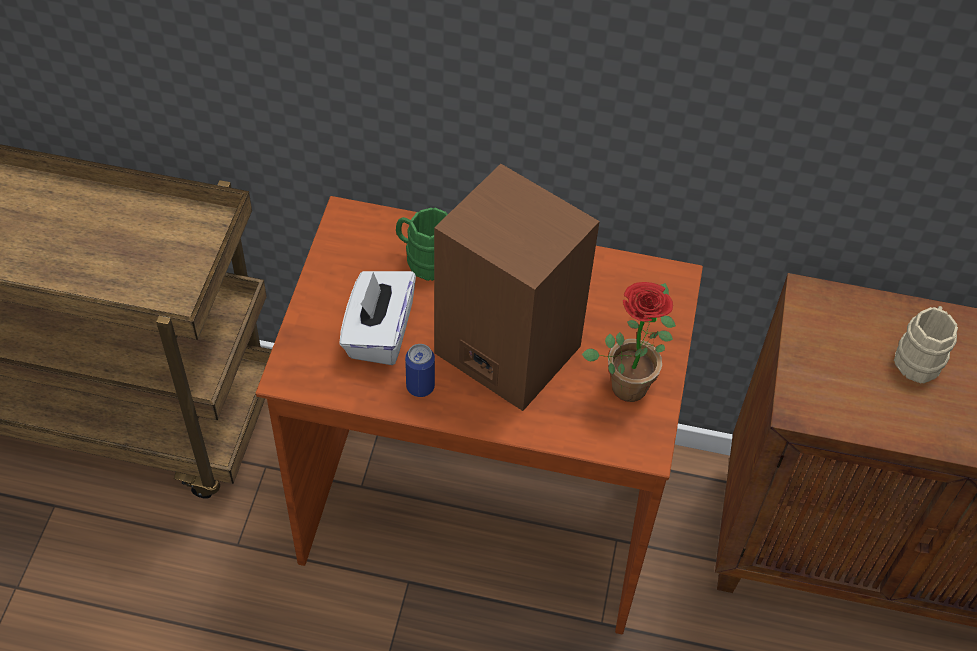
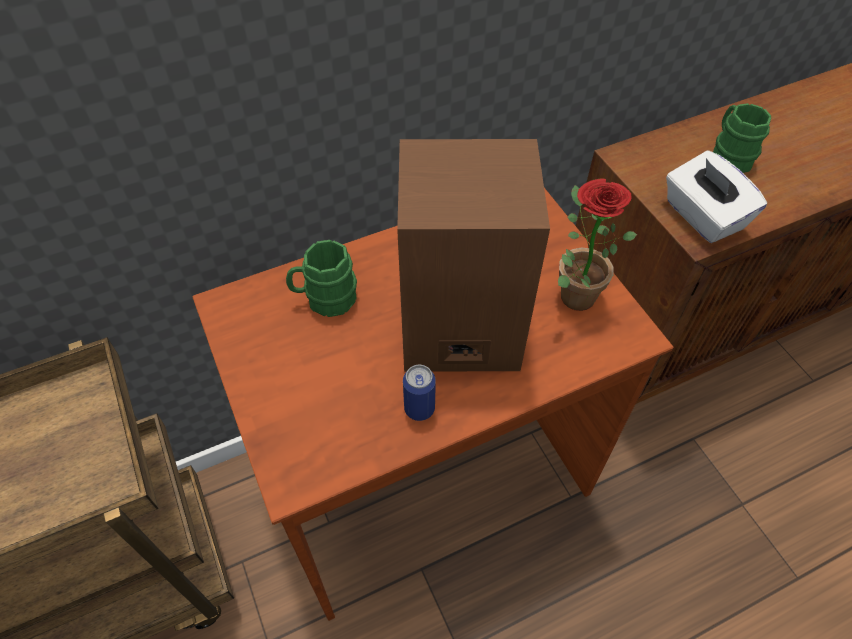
camera: 35 degrees left, 0 degrees up
(379, 333) = (341, 386): white tissue box -> white tissue box (702, 216)
(919, 357) = (728, 155): beige mug -> green mug

